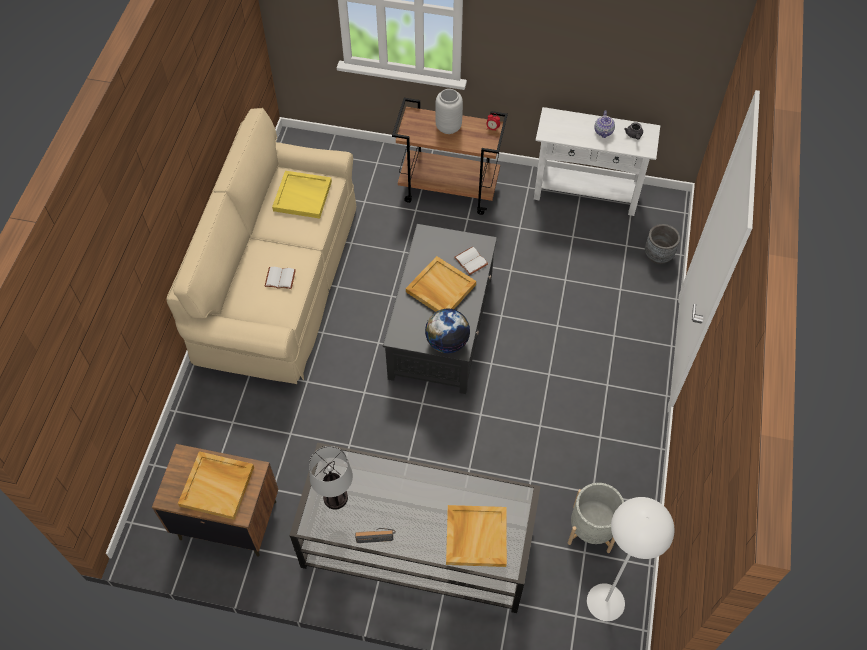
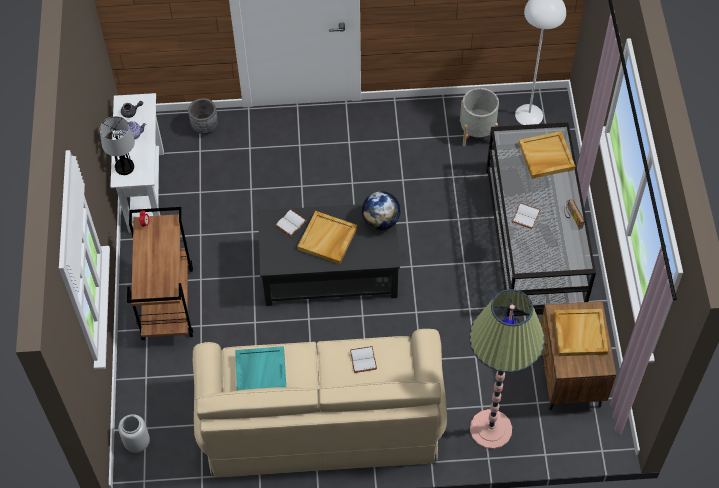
camera: 105 degrees left, 0 degrees up
(204, 423) = (490, 429): none -> floor lamp
(303, 196) = (260, 372): yellow tray -> turquoise tray
(336, 498) = (554, 251): table lamp -> table lamp (125, 167)
(396, 483) = (525, 215): none -> white book
(448, 127) = (151, 260): grey vase -> grey vase (136, 442)

